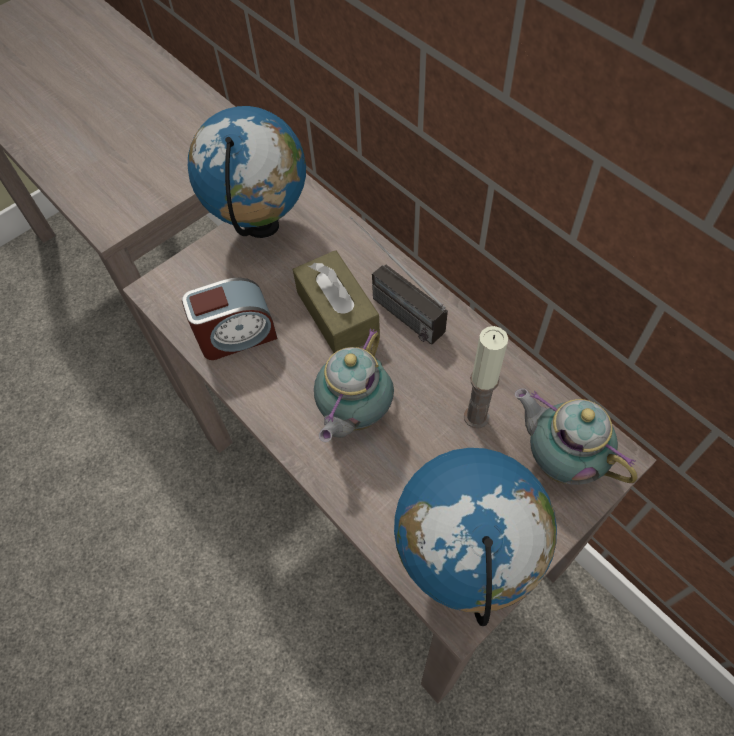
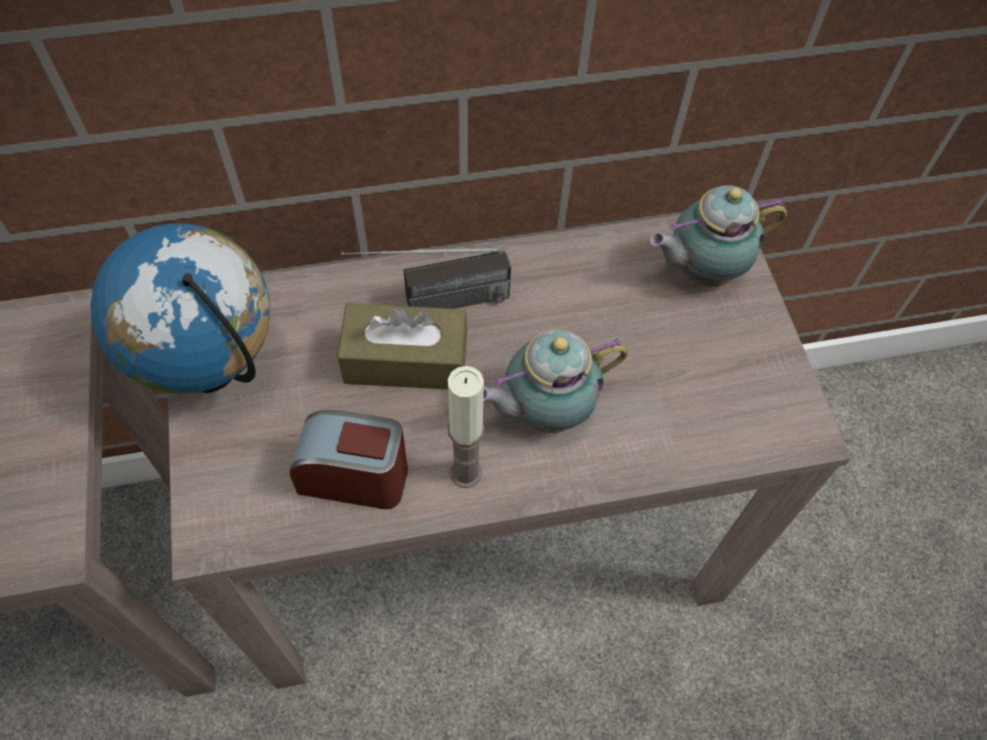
camera: 65 degrees left, 0 degrees up
(236, 335) = (354, 476): alarm clock -> alarm clock turned 90 degrees counterclockwise
(353, 415) = (544, 411): teapot -> teapot turned 105 degrees clockwise
(465, 560) = (758, 401): globe -> none
(476, 417) = (616, 308): candle -> candle (466, 473)

